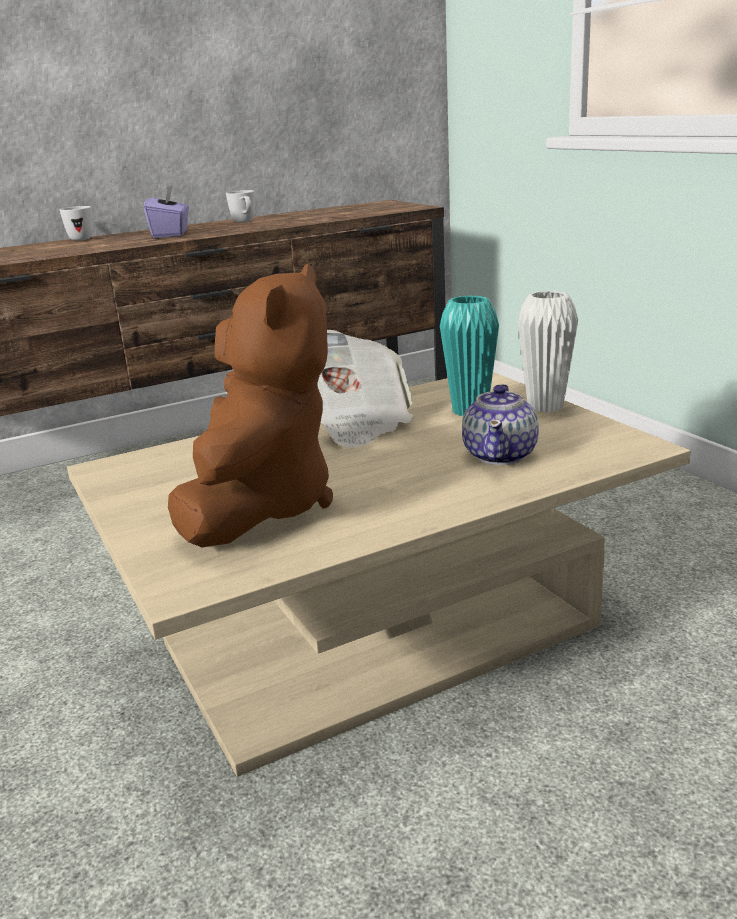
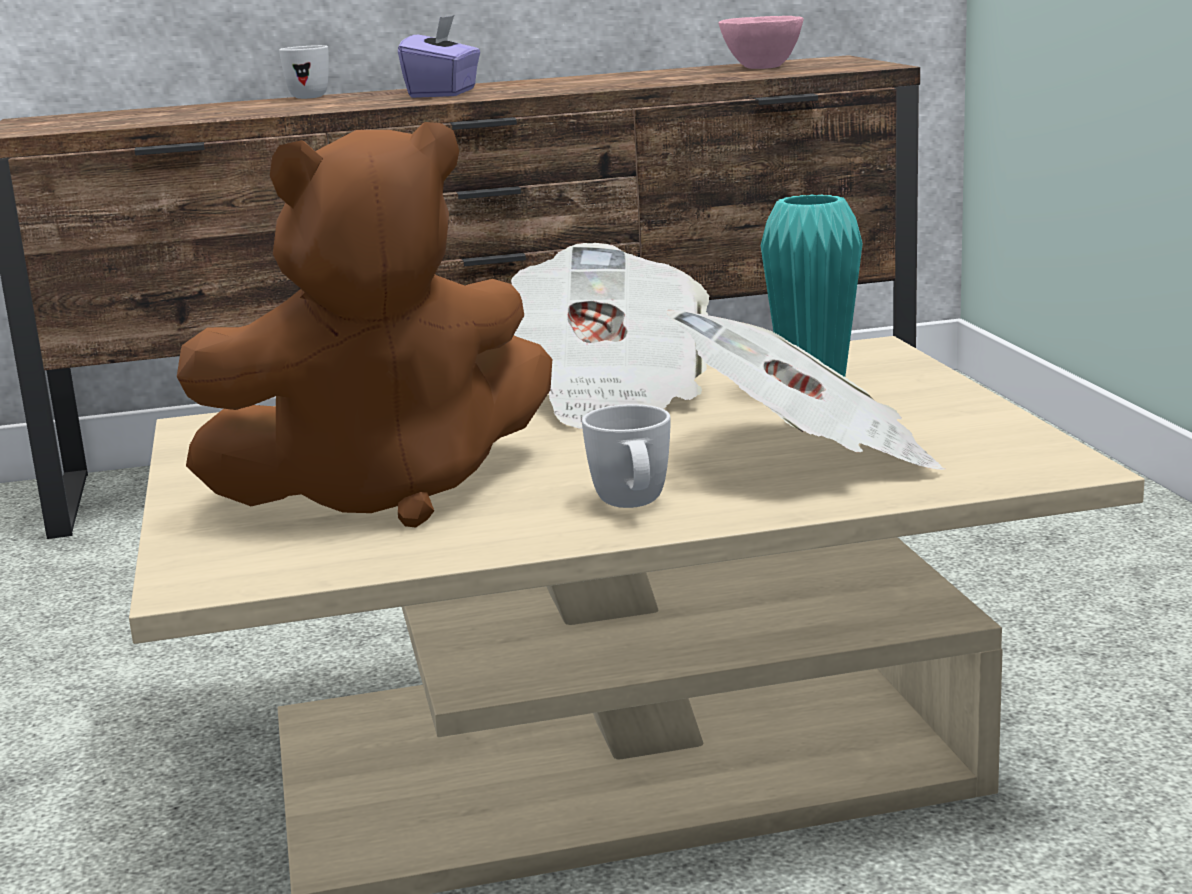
camera: 15 degrees right, 5 degrees down
(245, 222) = (574, 81): white mug -> white mug (633, 507)
(260, 506) = (384, 492): brown plush toy -> brown plush toy turned 45 degrees clockwise
(350, 210) = (760, 68): none -> pink bowl
(501, 455) = (809, 457): teapot -> newspaper
(545, 406) = (945, 396): white vase -> none

